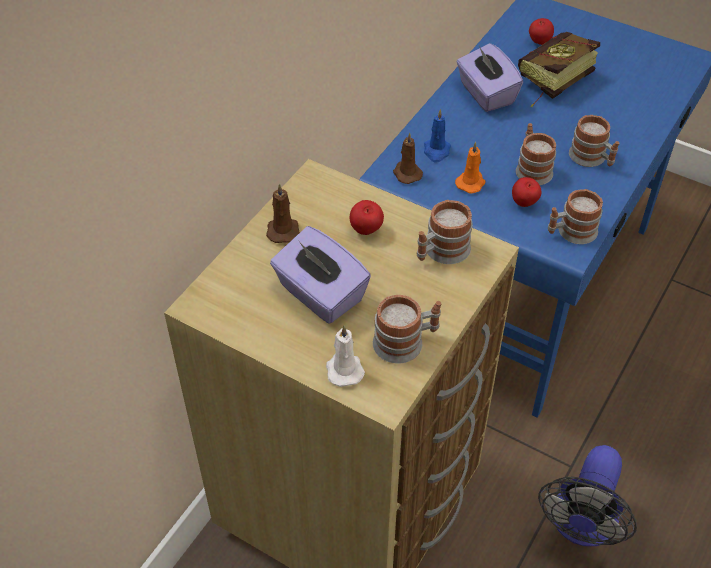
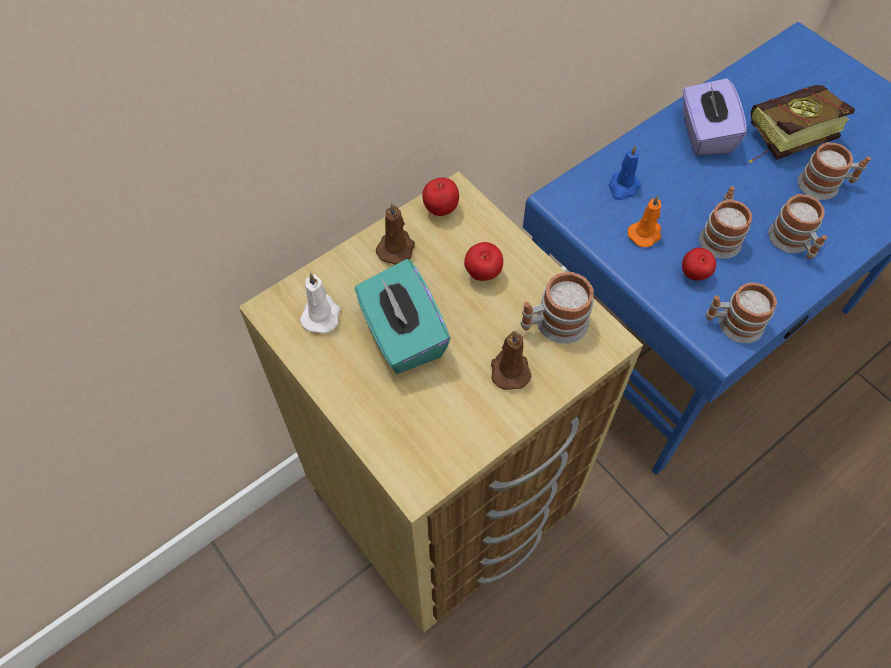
camera: 20 degrees right, 10 degrees up
(320, 294) = (402, 335): purple tissue box -> turquoise tissue box
(344, 369) = (390, 432): white candle -> white candle (321, 314)
(406, 173) = (580, 204): brown candle -> brown candle (509, 369)
(406, 342) = (469, 421): mug -> mug (825, 185)
(539, 42) = (790, 88): apple -> apple (440, 209)
(581, 526) = (656, 602): fan -> none

